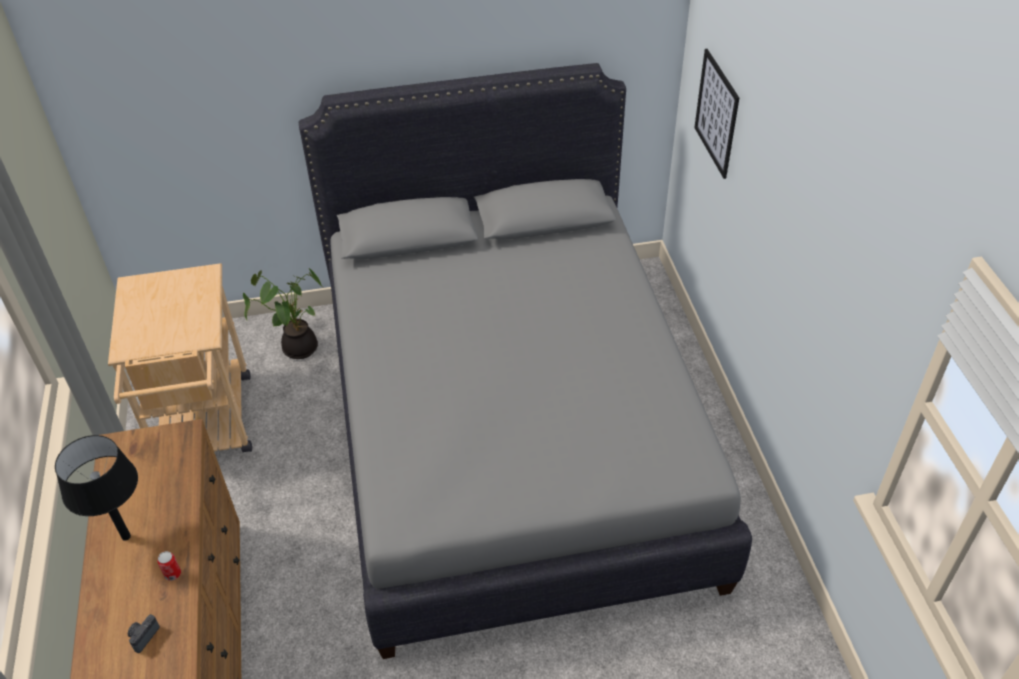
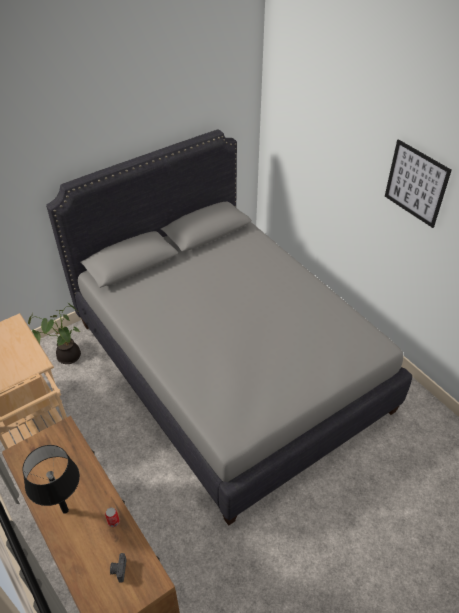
camera: 25 degrees left, 0 degrees up
(716, 113) = (300, 143): picture -> picture (416, 183)

